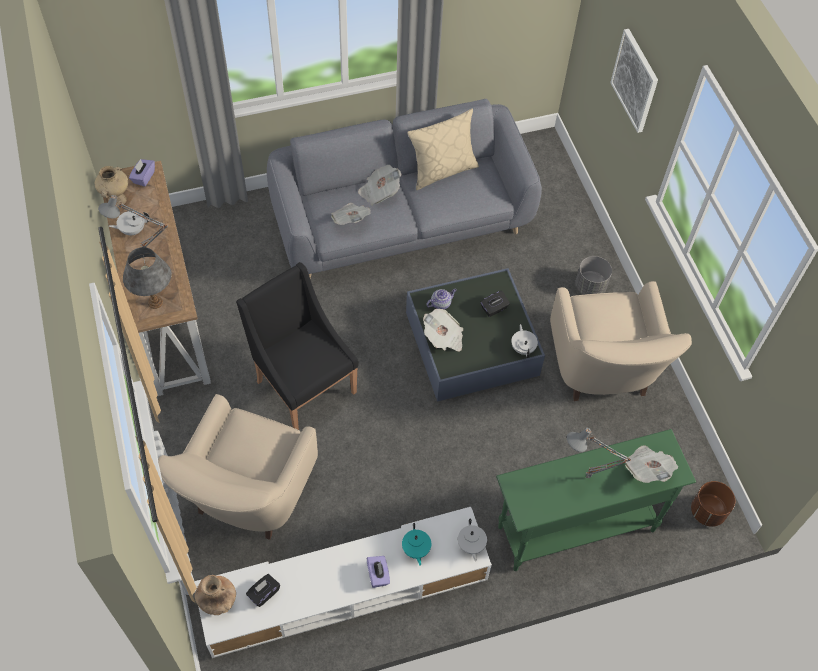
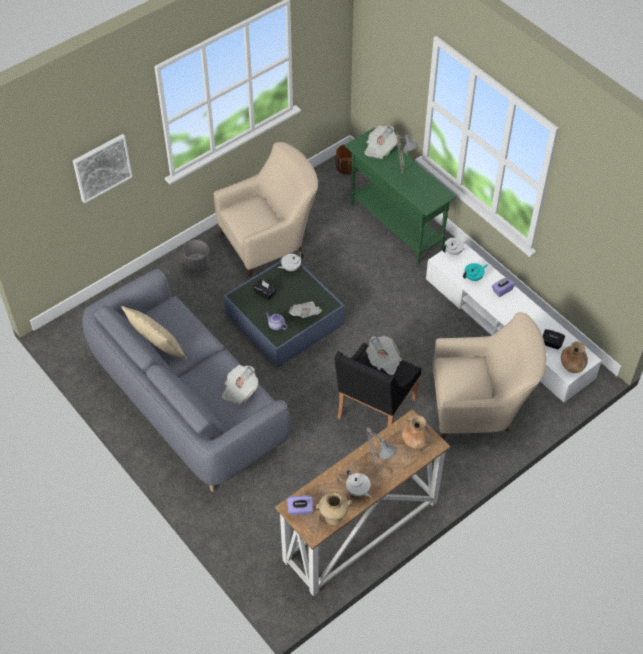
camera: 110 degrees left, 5 degrees down
(155, 302) = (416, 441): grey table lamp -> brown vase
(379, 192) = (201, 382): newspaper -> newspaper (384, 361)

